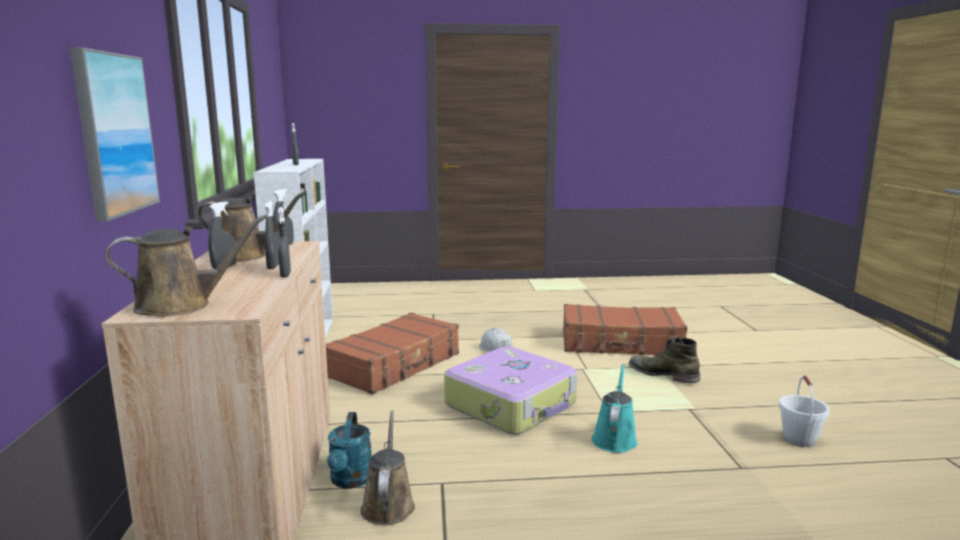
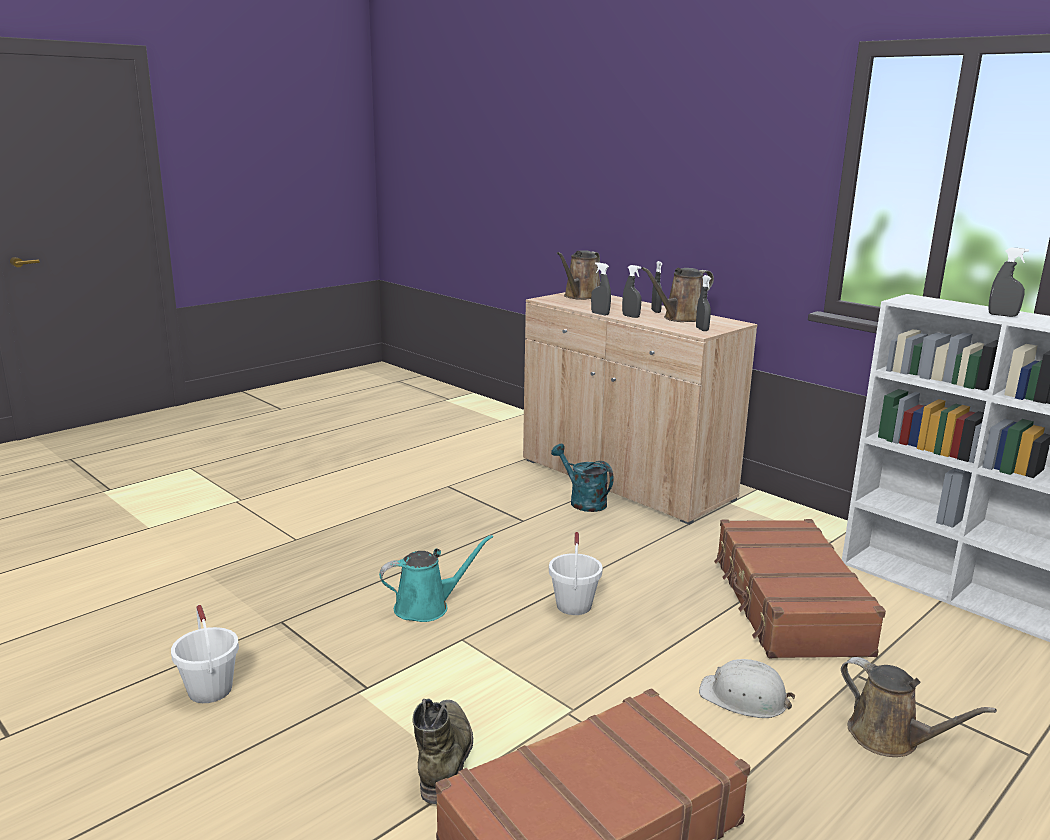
camera: 140 degrees right, 5 degrees up
(114, 134) = (709, 205): picture -> none
(388, 504) = (534, 499): brown watering can -> brown watering can (889, 738)
(512, 404) = (574, 606): suitcase -> white bucket
(614, 438) = (427, 607): turquoise watering can -> turquoise watering can turned 90 degrees counterclockwise
(663, 374) = (444, 757): green boot -> green boot turned 90 degrees counterclockwise

